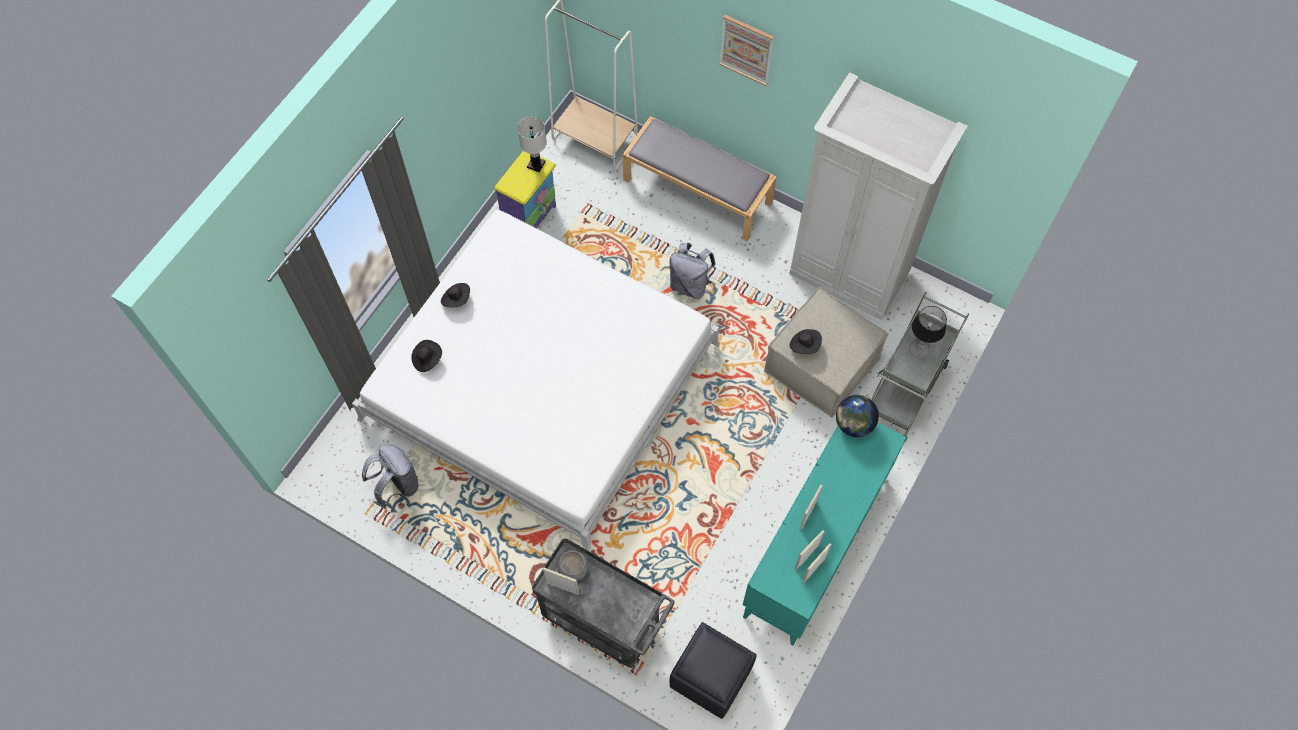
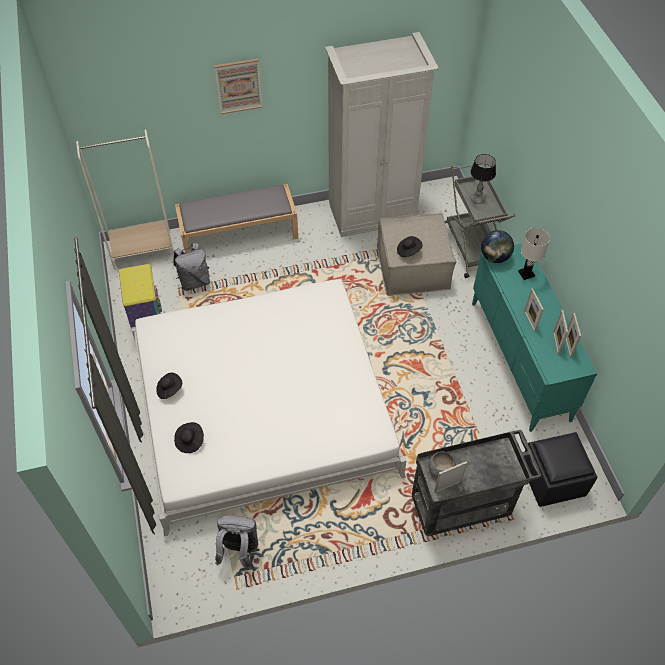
camera: 45 degrees left, 10 degrees down
(536, 164) = (137, 272): white table lamp -> white table lamp (526, 273)
(690, 284) = (292, 284): grey backpack -> grey backpack (194, 281)

